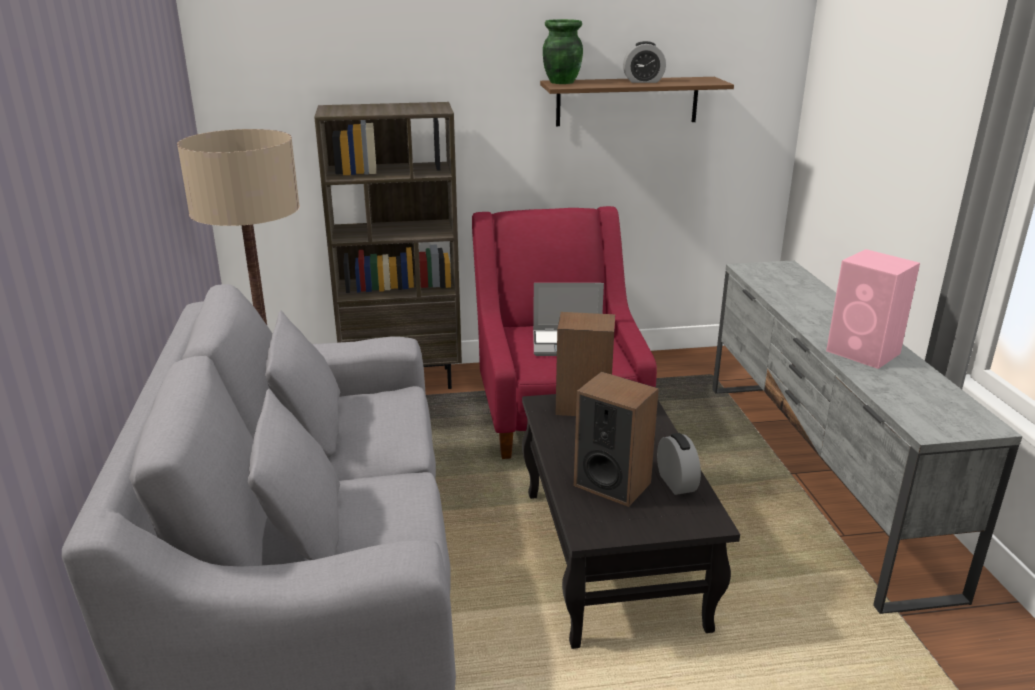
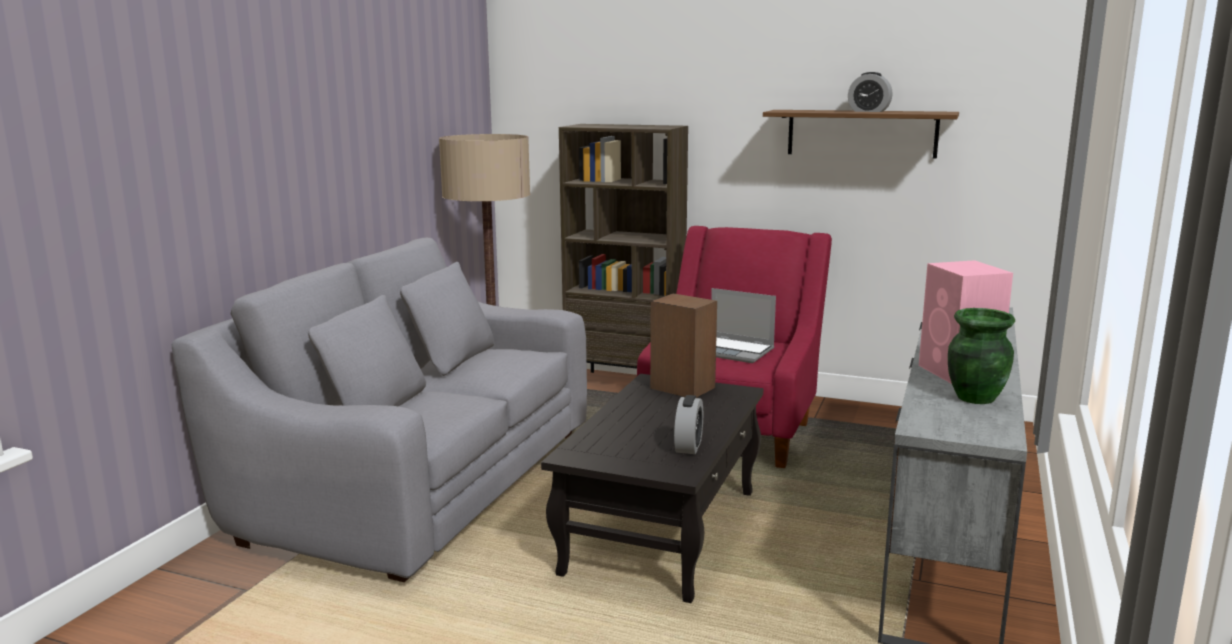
camera: 30 degrees right, 10 degrees down
(561, 82) = (787, 110): green vase -> green vase (974, 398)
(612, 484) = (632, 435): speaker -> none

